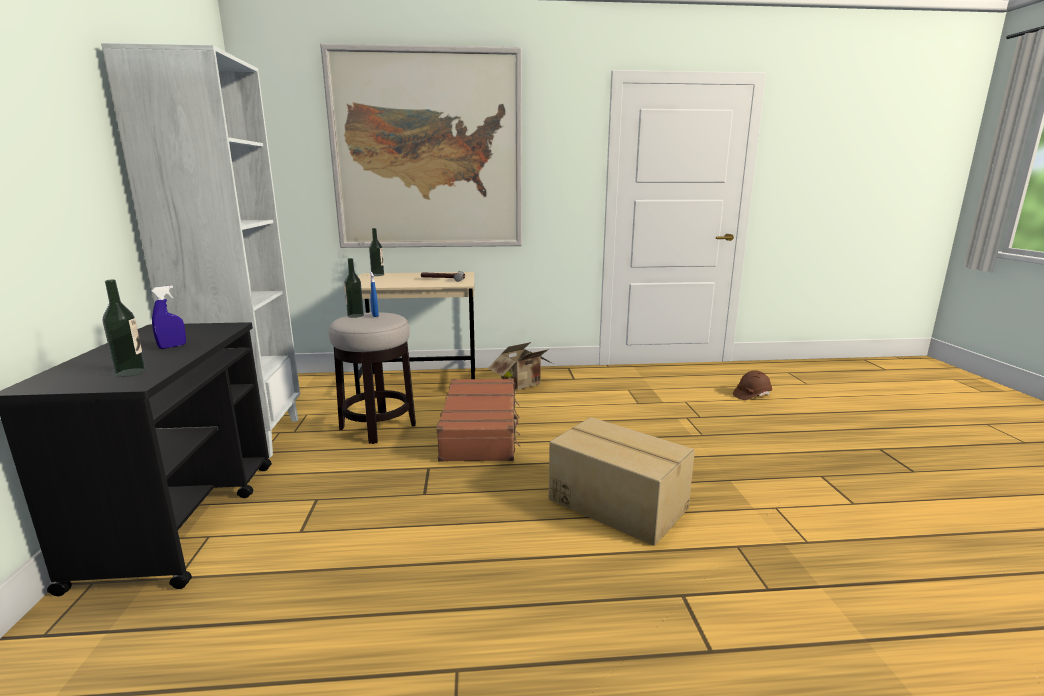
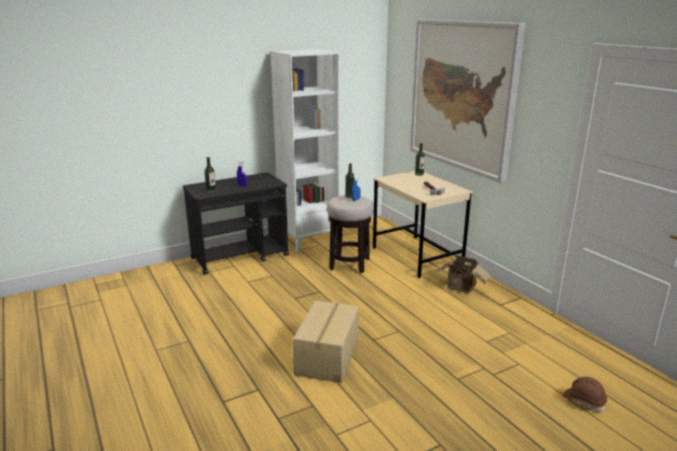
camera: 65 degrees right, 5 degrees up
(481, 431) = (374, 293): brown suitcase -> none

